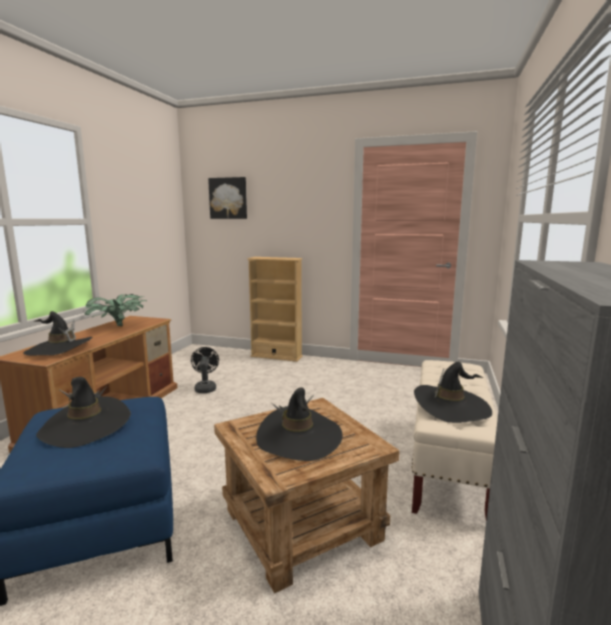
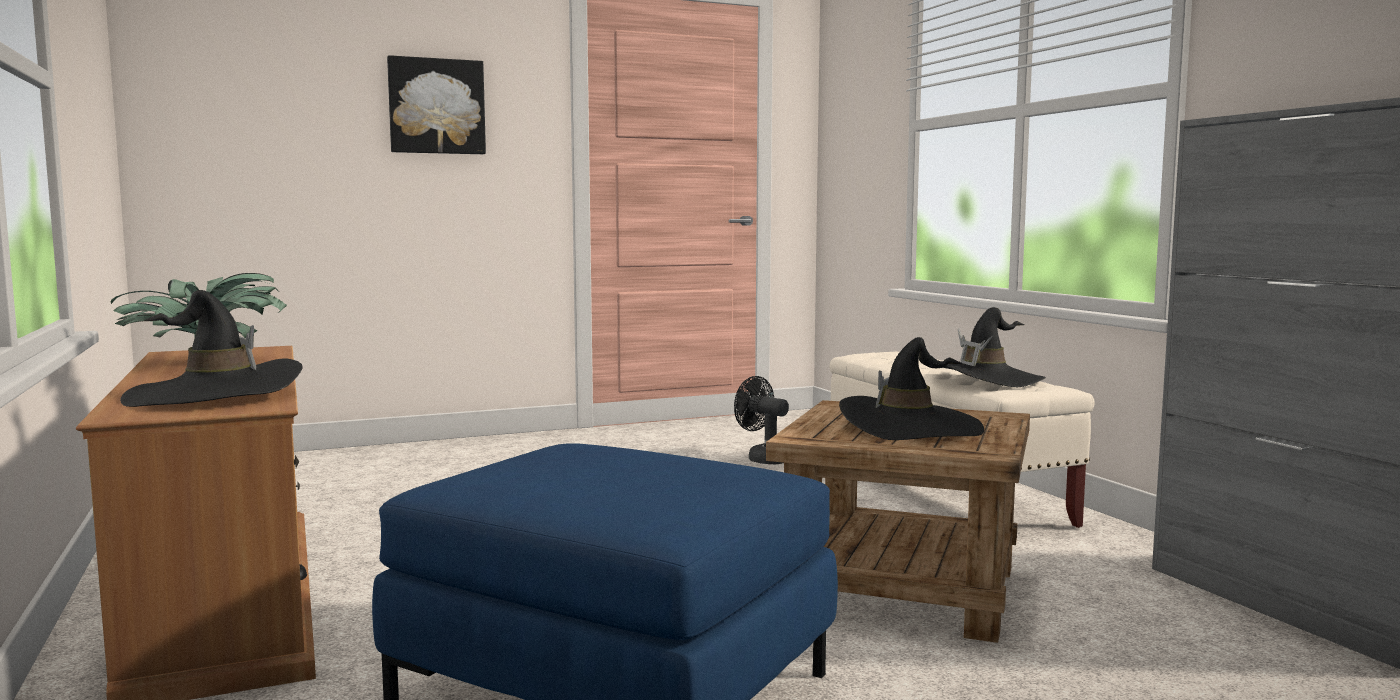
camera: 40 degrees left, 5 degrees down
(86, 426) = (596, 473): black hat -> none
(205, 388) = (375, 513): black fan -> black fan (763, 459)
(228, 198) = (265, 71): picture -> picture (436, 106)
(276, 356) = (421, 447): beige bookcase -> none

